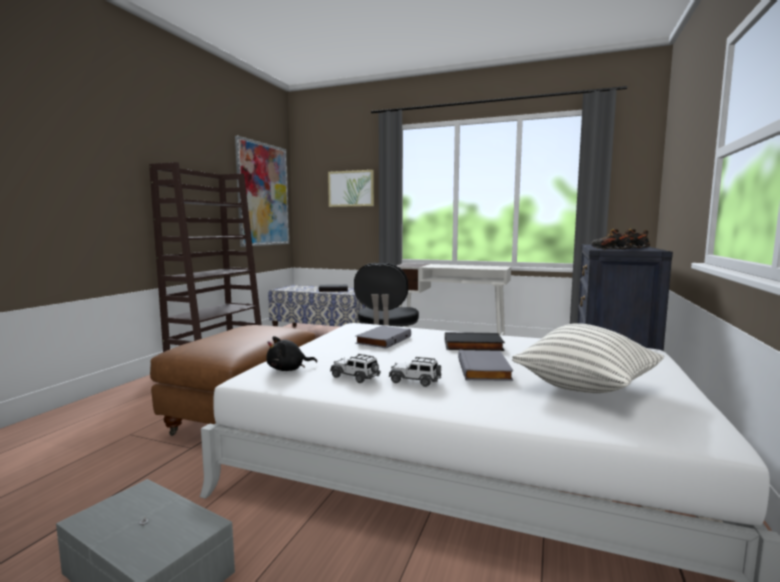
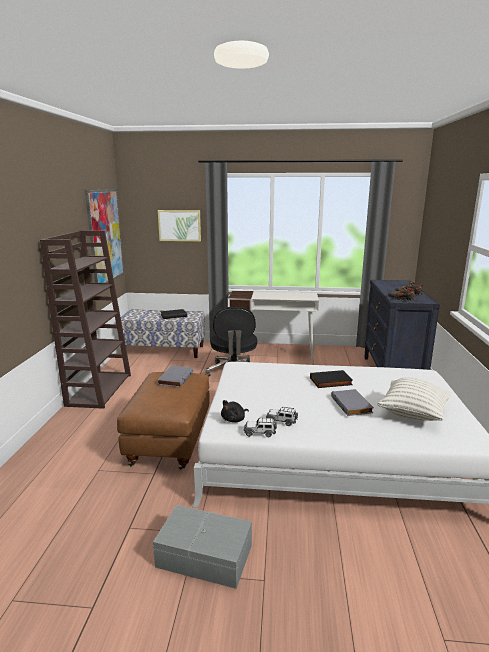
camera: 15 degrees left, 10 degrees up
(382, 340) = (269, 381): grey book -> grey book (175, 378)
(415, 381) = (318, 419): toy car -> toy car (260, 432)

